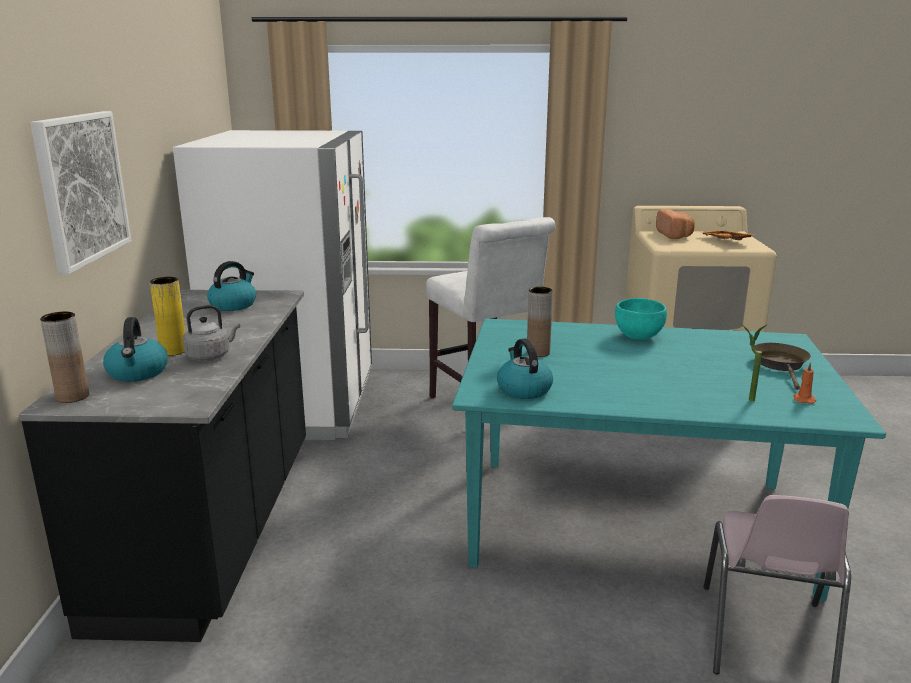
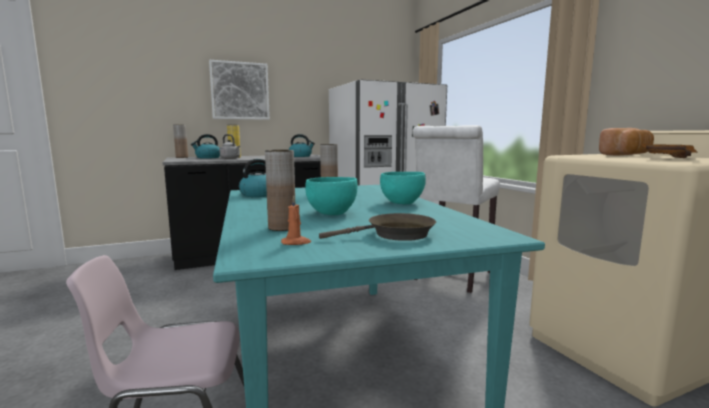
camera: 65 degrees right, 10 degrees down
(682, 371) = (332, 213): none -> turquoise bowl
(745, 398) = (282, 227): potted plant -> brown vase

